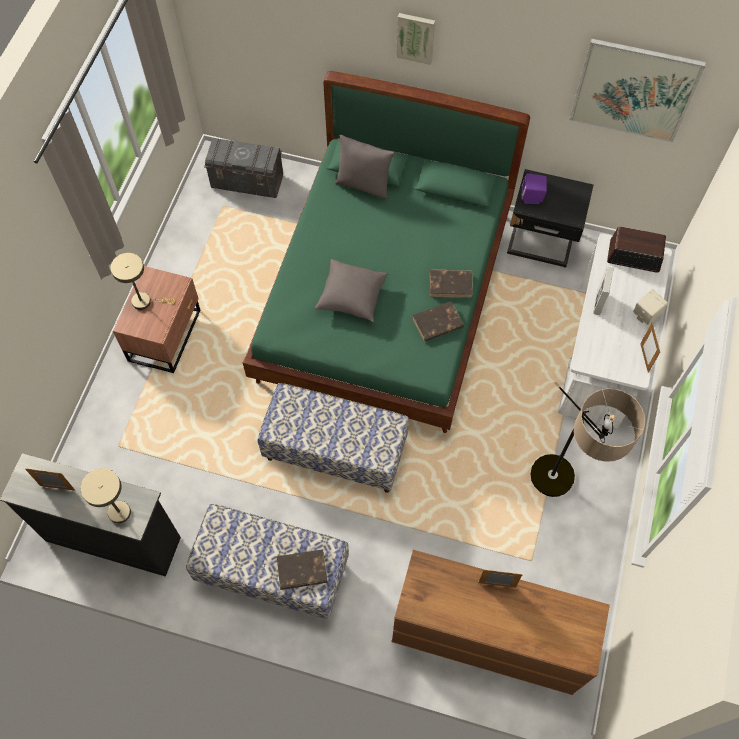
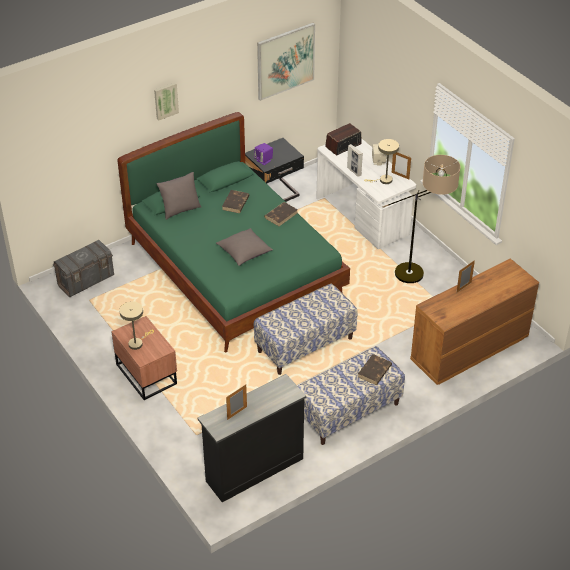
camera: 50 degrees left, 20 degrees down
(116, 509) = (277, 395): beige table lamp -> beige table lamp (383, 180)
(437, 323) = (297, 233): brown book -> brown book (235, 203)

